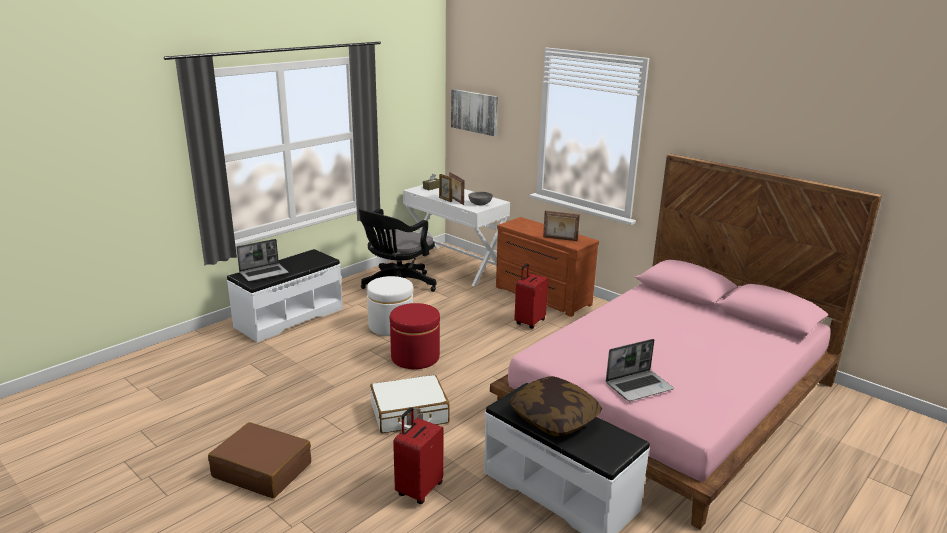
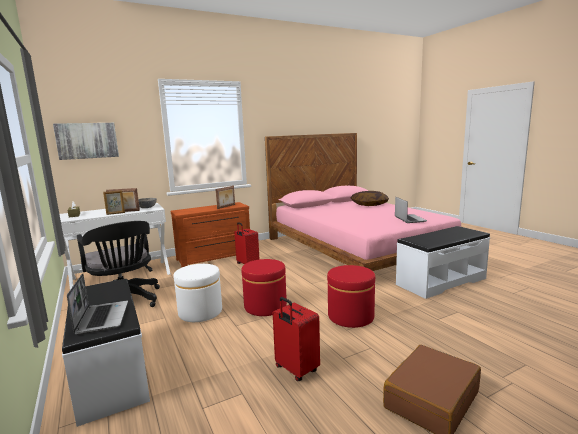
camera: 70 degrees left, 10 degrees down
(409, 414) = (351, 316): white suitcase -> red ottoman
(418, 489) = (447, 321): red suitcase -> red suitcase (296, 370)
(554, 418) = (439, 237): pillow -> pillow (369, 204)

